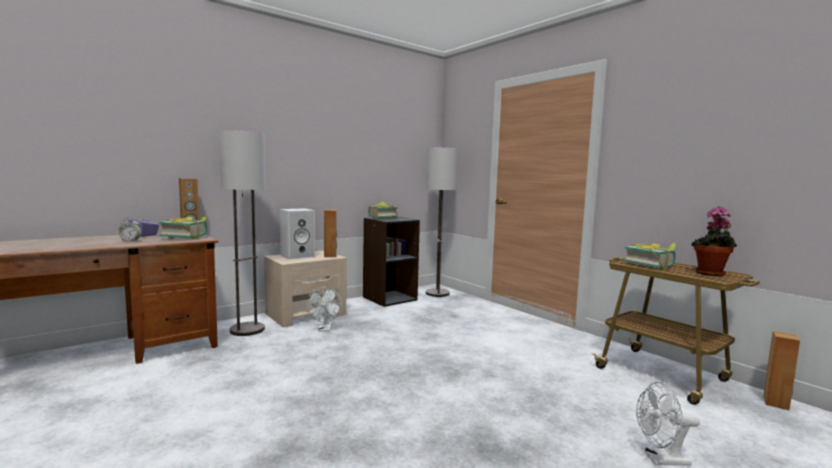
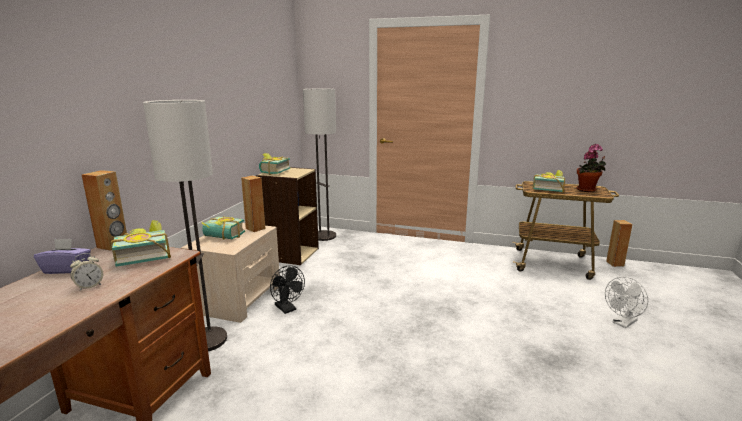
camera: 35 degrees left, 10 degrees up
(298, 256) = (222, 237): white speaker -> book
(325, 329) = (287, 309): white fan -> black fan
(389, 298) = (290, 254): black bookcase -> beige bookcase

